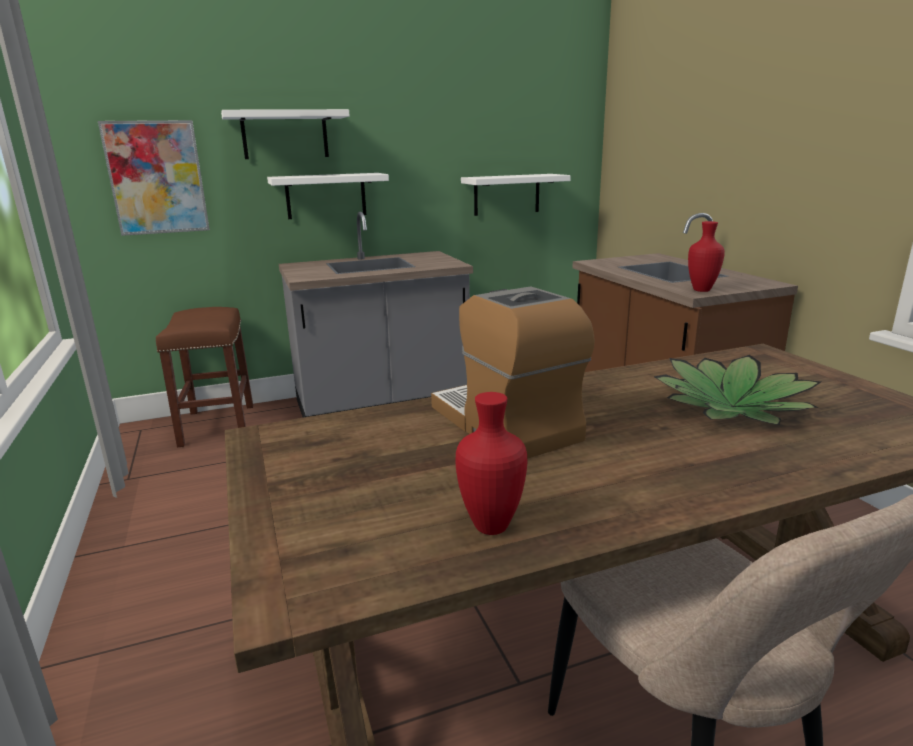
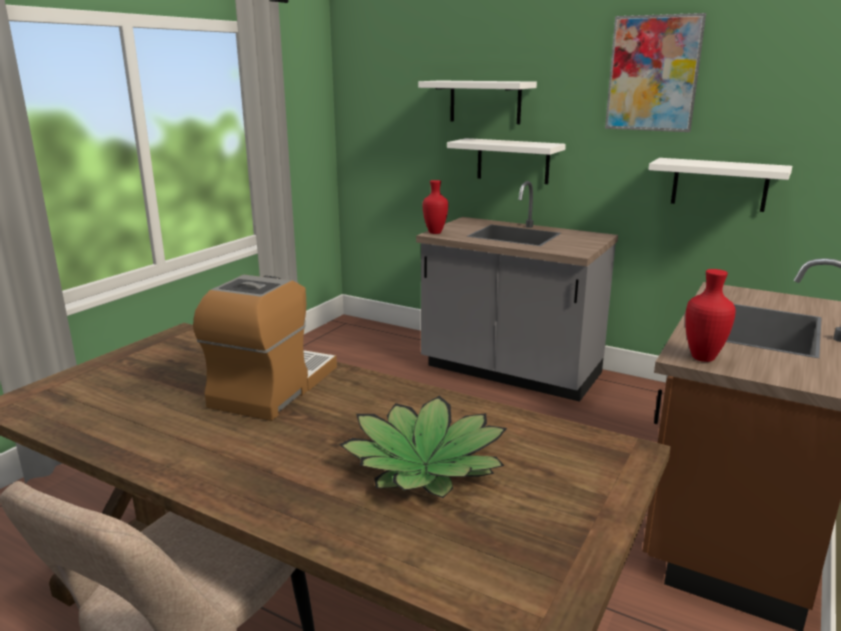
camera: 50 degrees right, 0 degrees up
(156, 178) = (388, 131): picture -> picture (653, 74)
(218, 426) = (384, 339): brown stool -> none
(493, 526) = (115, 428): red vase -> red vase (435, 233)

